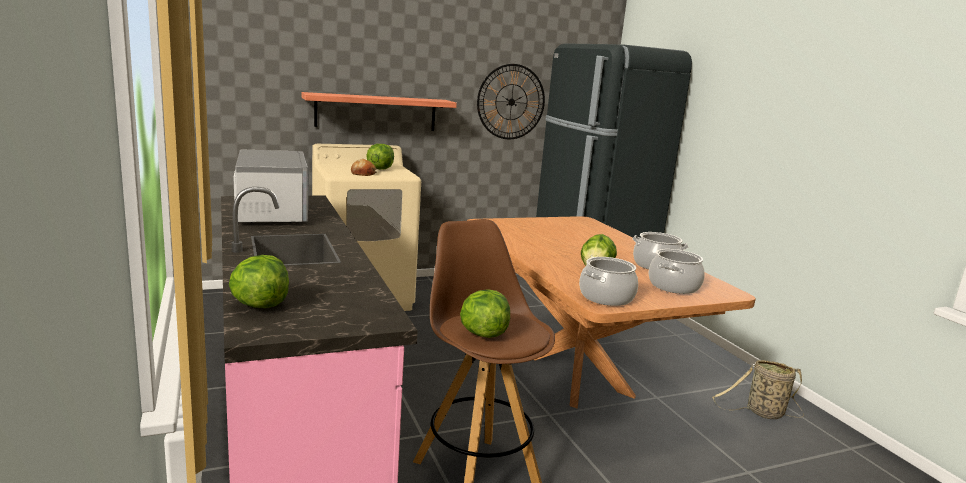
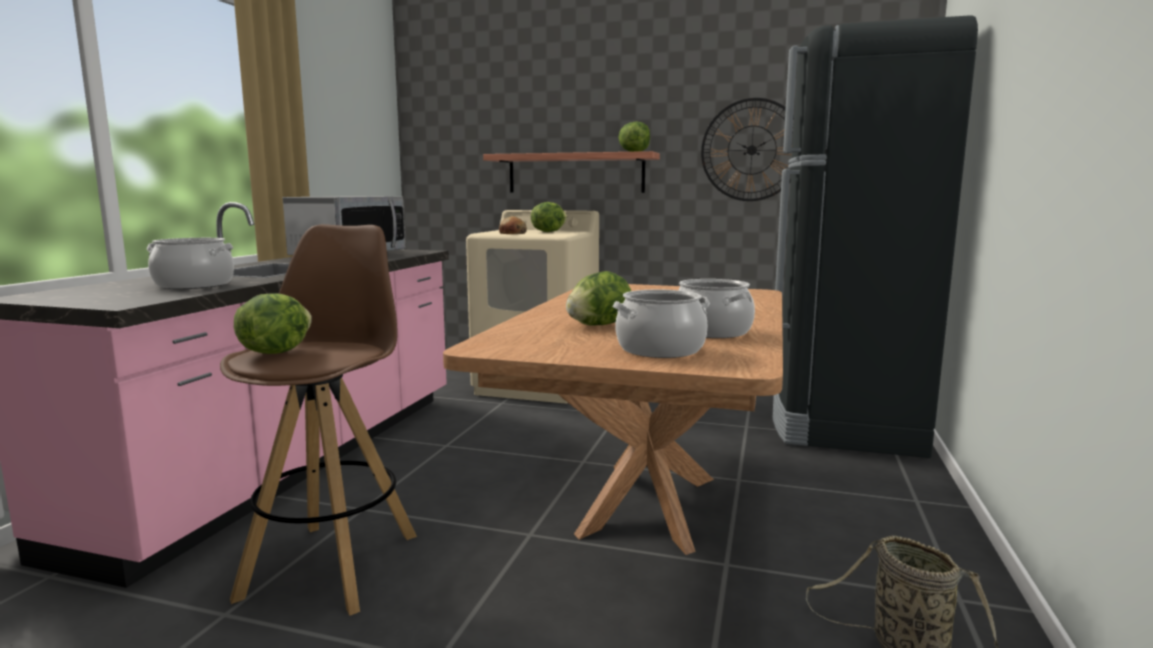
camera: 40 degrees right, 5 degrees down
(260, 305) = (94, 288): lettuce -> lettuce (634, 152)
(606, 297) = (512, 345): cooking pot -> cooking pot (195, 285)

